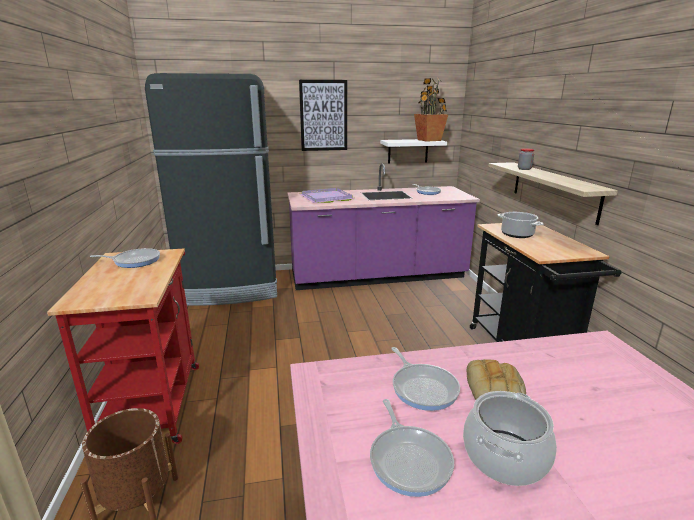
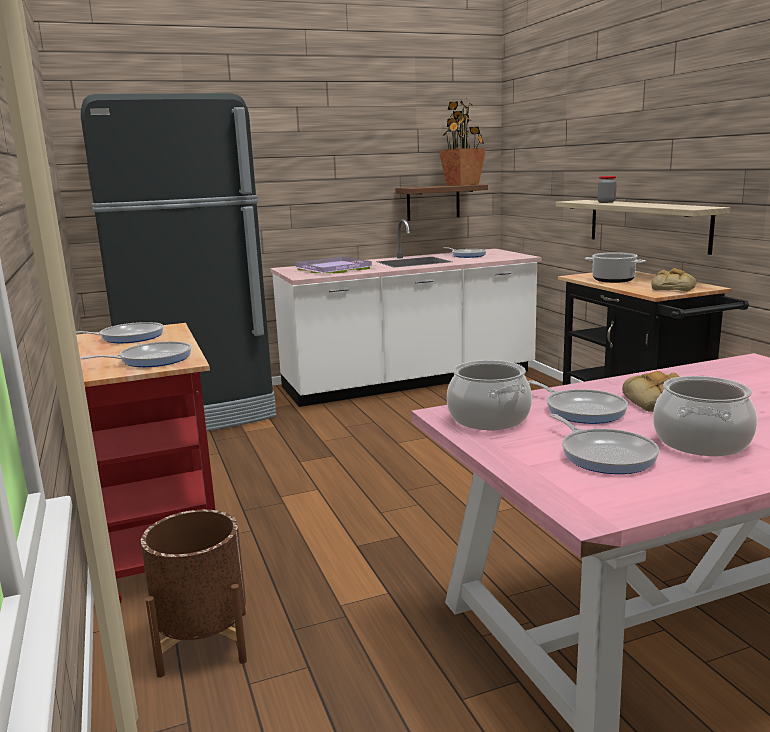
camera: 10 degrees left, 5 degrees down
(125, 290) = (151, 359): none -> frying pan
(323, 116) = (316, 156): picture -> none
(341, 386) = (488, 418): none -> cooking pot
(378, 276) = (409, 380): purple counter -> white counter
(408, 151) = (433, 202): white shelf -> brown shelf
(560, 250) = (672, 288): none -> bread

